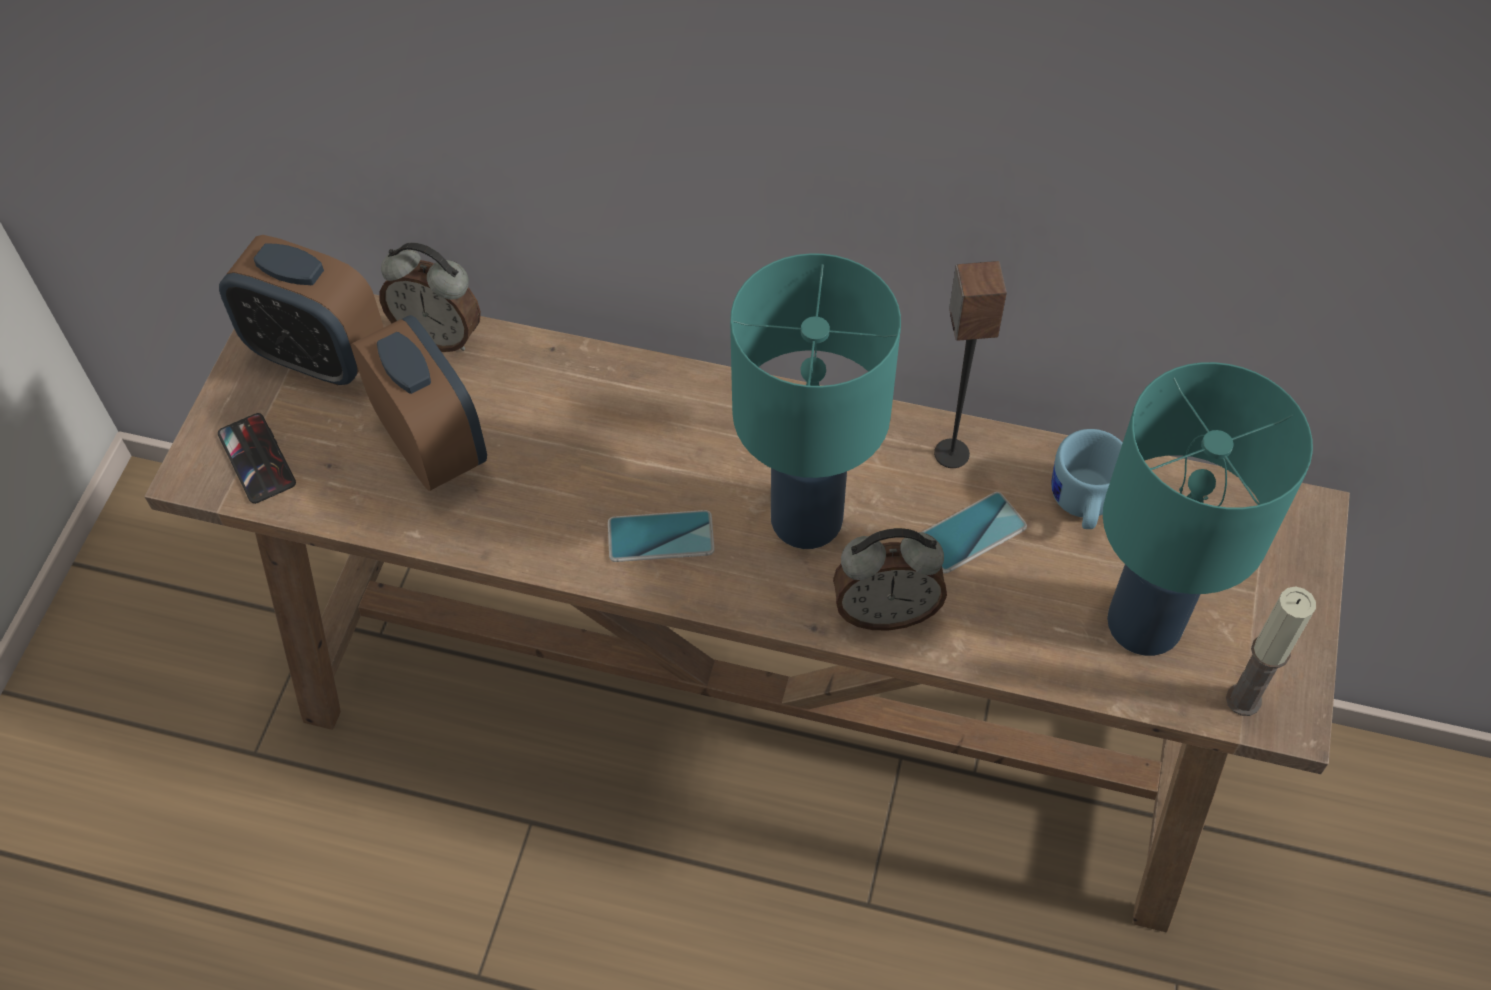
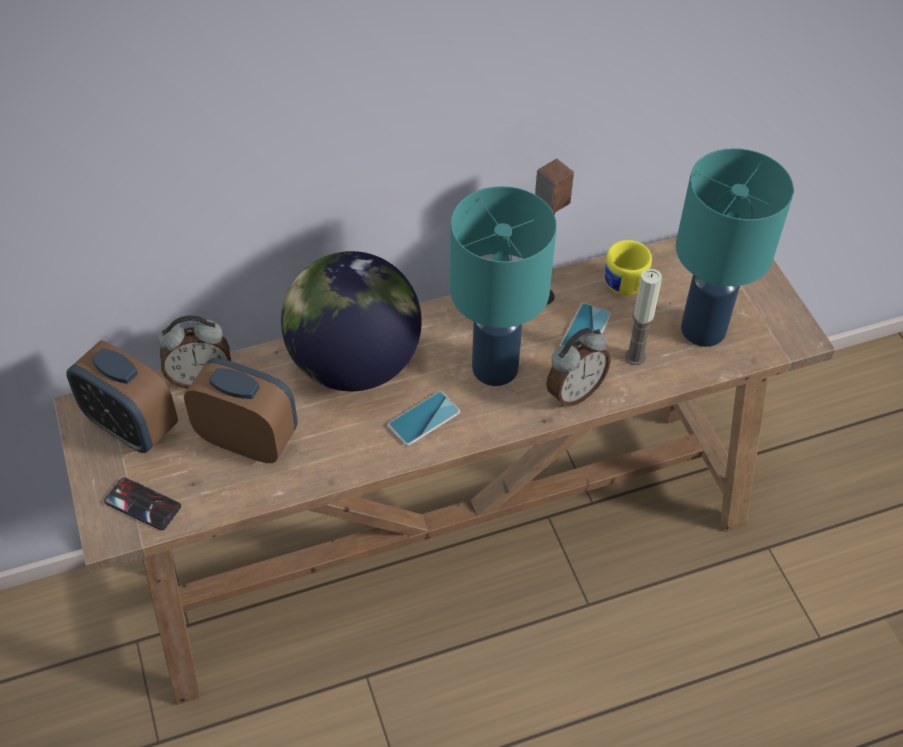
camera: 35 degrees left, 5 degrees down
(318, 355) = (132, 427): alarm clock -> alarm clock turned 45 degrees clockwise
(633, 415) = (354, 363): none -> globe
(1081, 505) = (628, 288): blue mug -> yellow mug
(1243, 700) = (776, 340): candle -> candle (635, 356)

